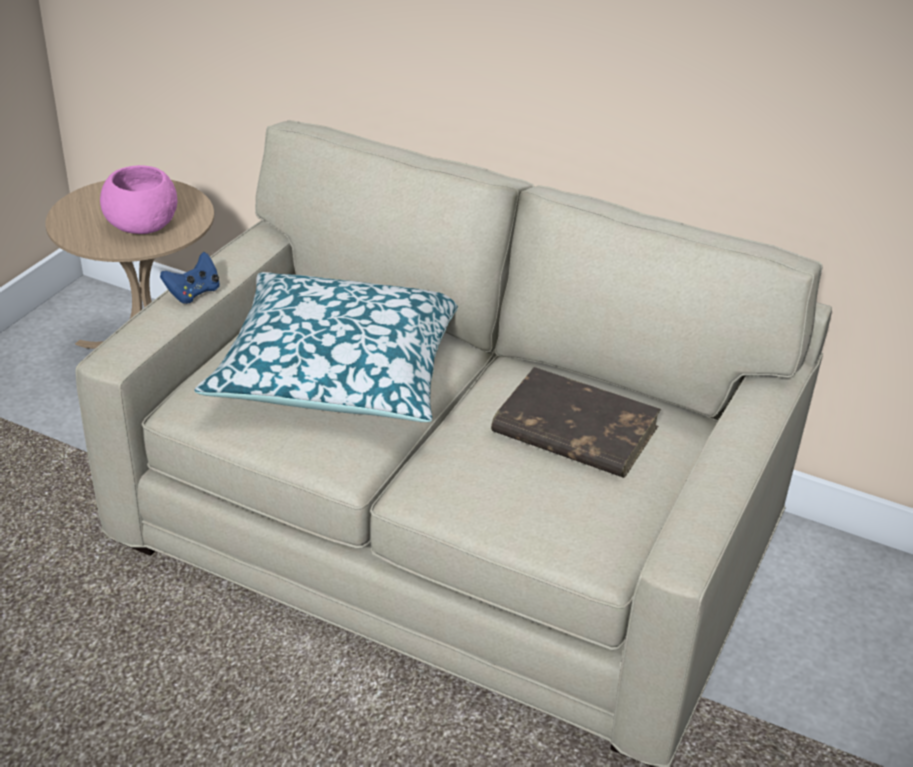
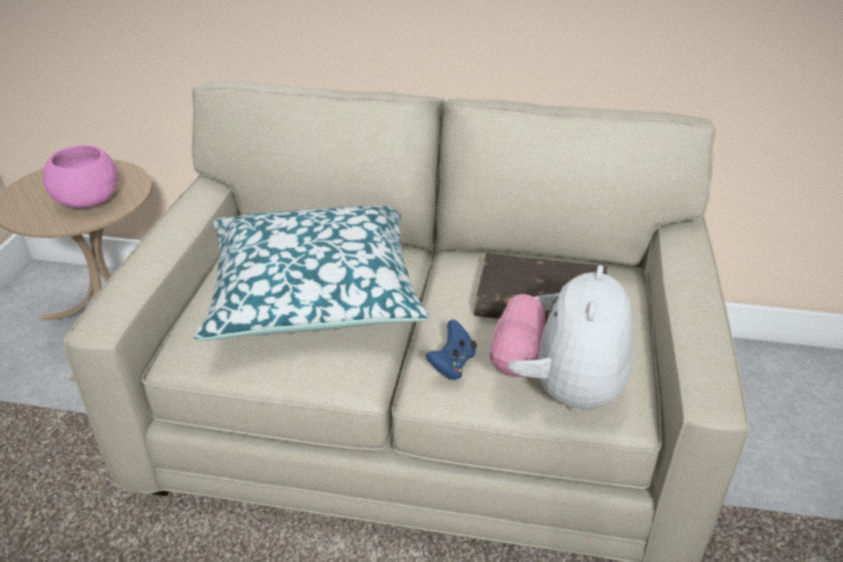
camera: 15 degrees left, 0 degrees up
(194, 293) = (161, 248): blue game controller -> blue game controller (452, 364)
(544, 522) = (558, 388): none -> plush toy

